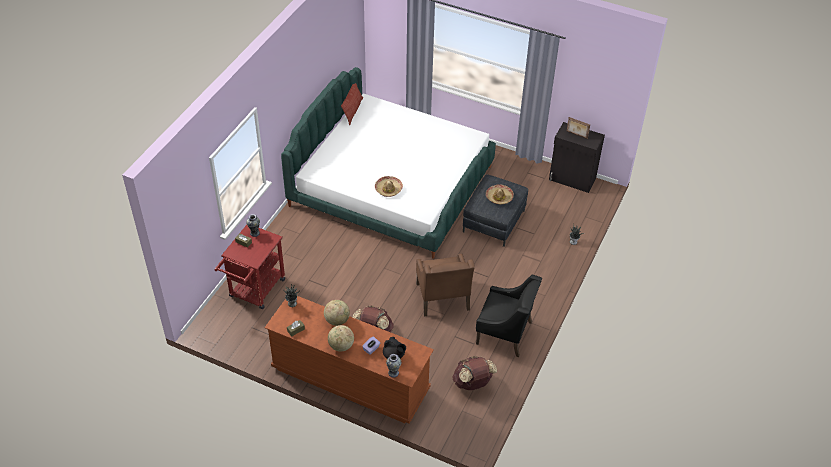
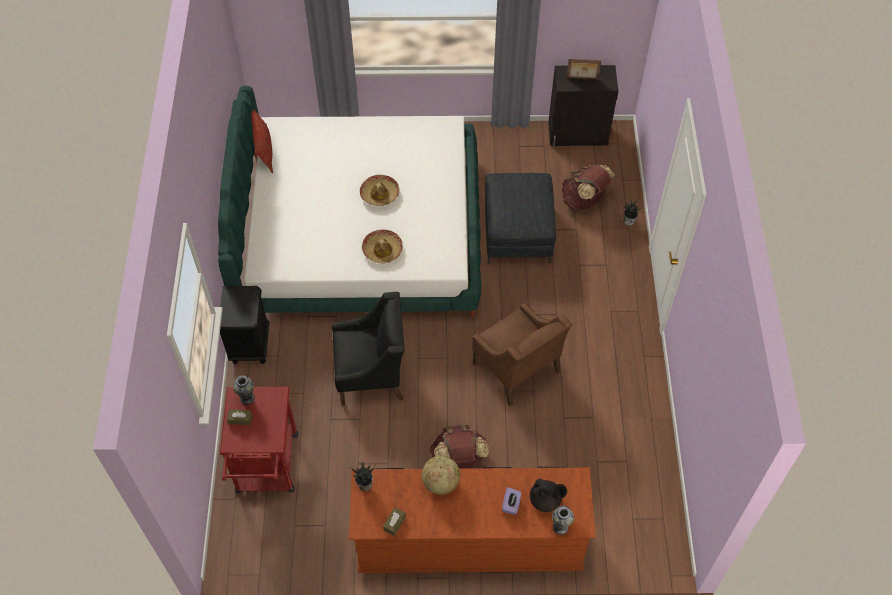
camera: 25 degrees left, 10 degrees up
(287, 222) = (250, 344): none -> black nightstand
(341, 346) = (469, 519): globe -> none
(472, 383) = (623, 474): brown backpack -> brown backpack (584, 200)
(499, 197) = (524, 202): hat -> hat (379, 194)
(505, 333) = (621, 385): black armchair -> black armchair (371, 374)

